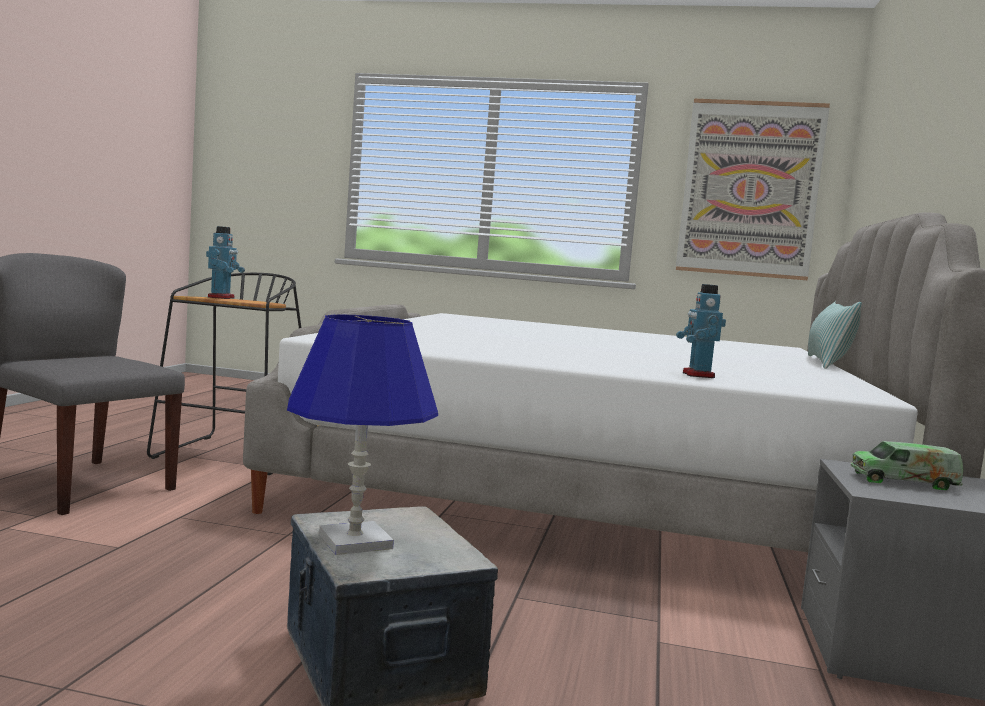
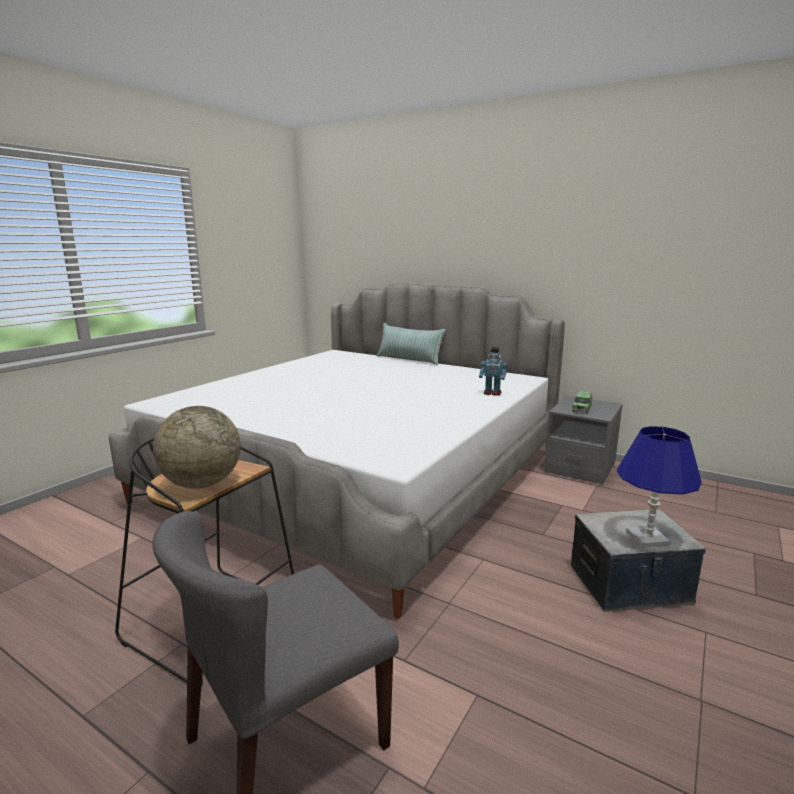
camera: 70 degrees left, 10 degrees up
(222, 297) = (202, 484): toy robot -> globe
(750, 189) = (260, 250): picture -> none

